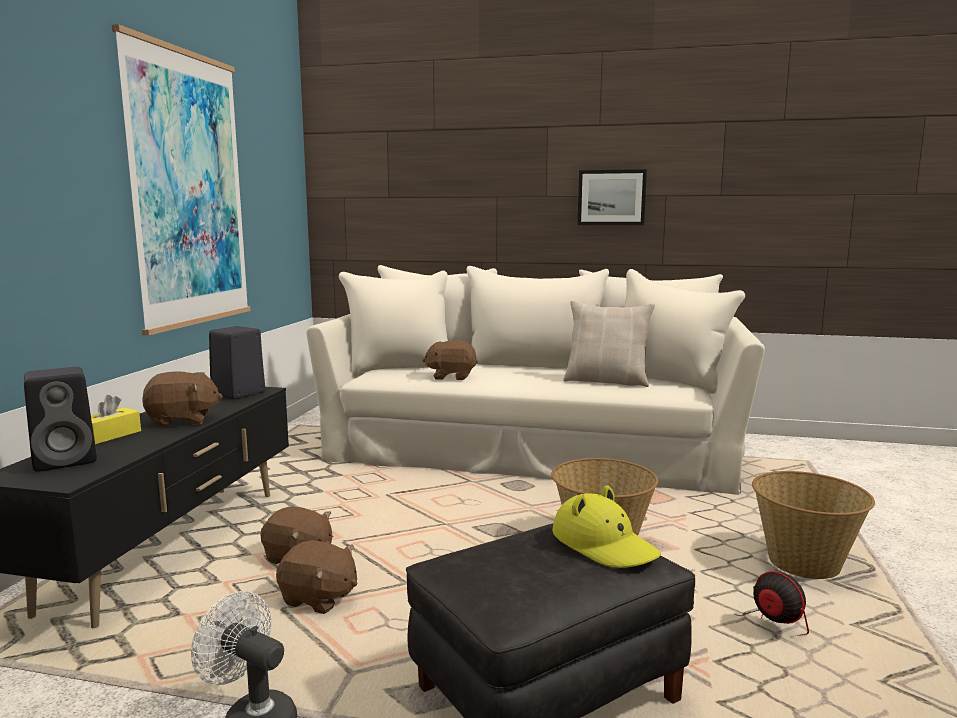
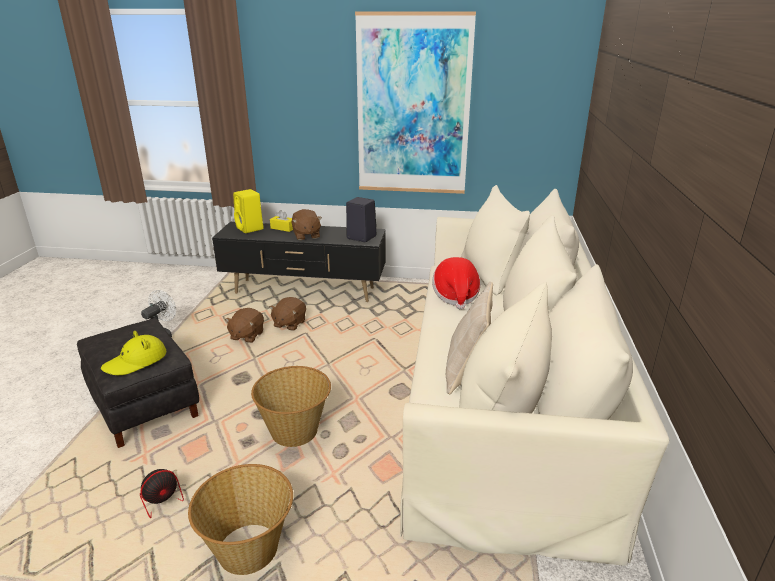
camera: 85 degrees right, 15 degrees up
(67, 460) = (250, 229): black speaker -> yellow speaker
(451, 376) = (455, 296): brown plush toy -> hat
(611, 197) = (671, 190): picture -> none

